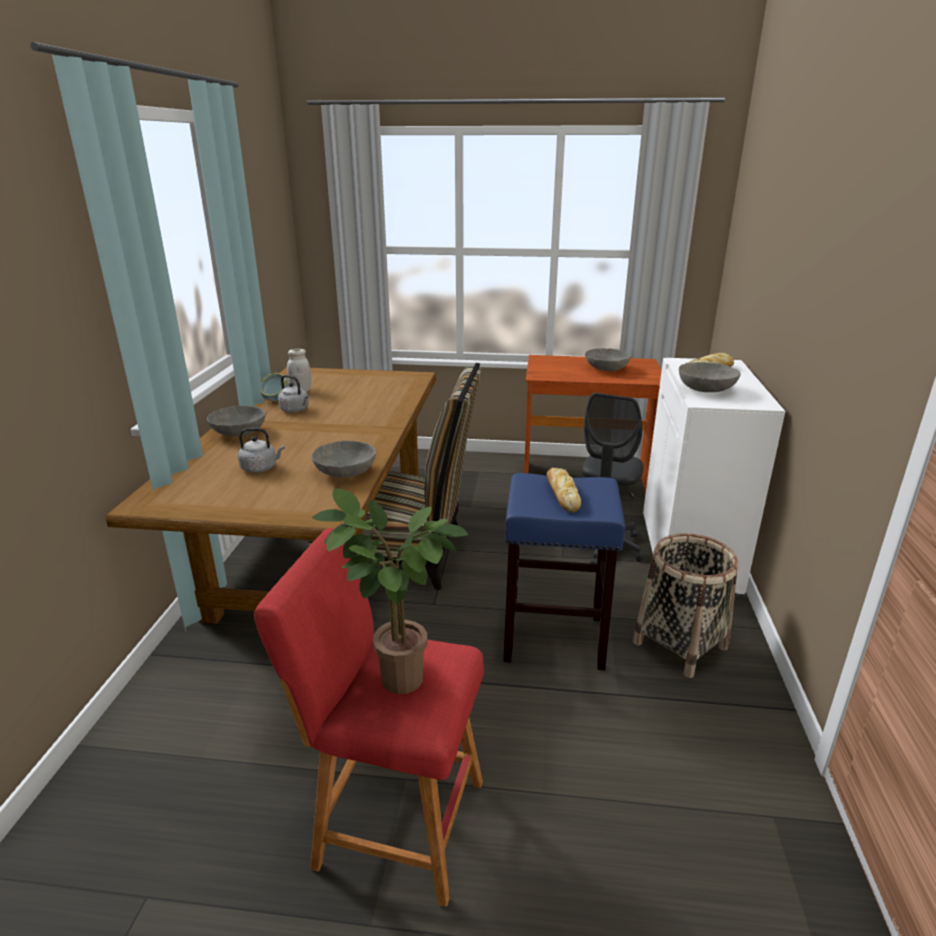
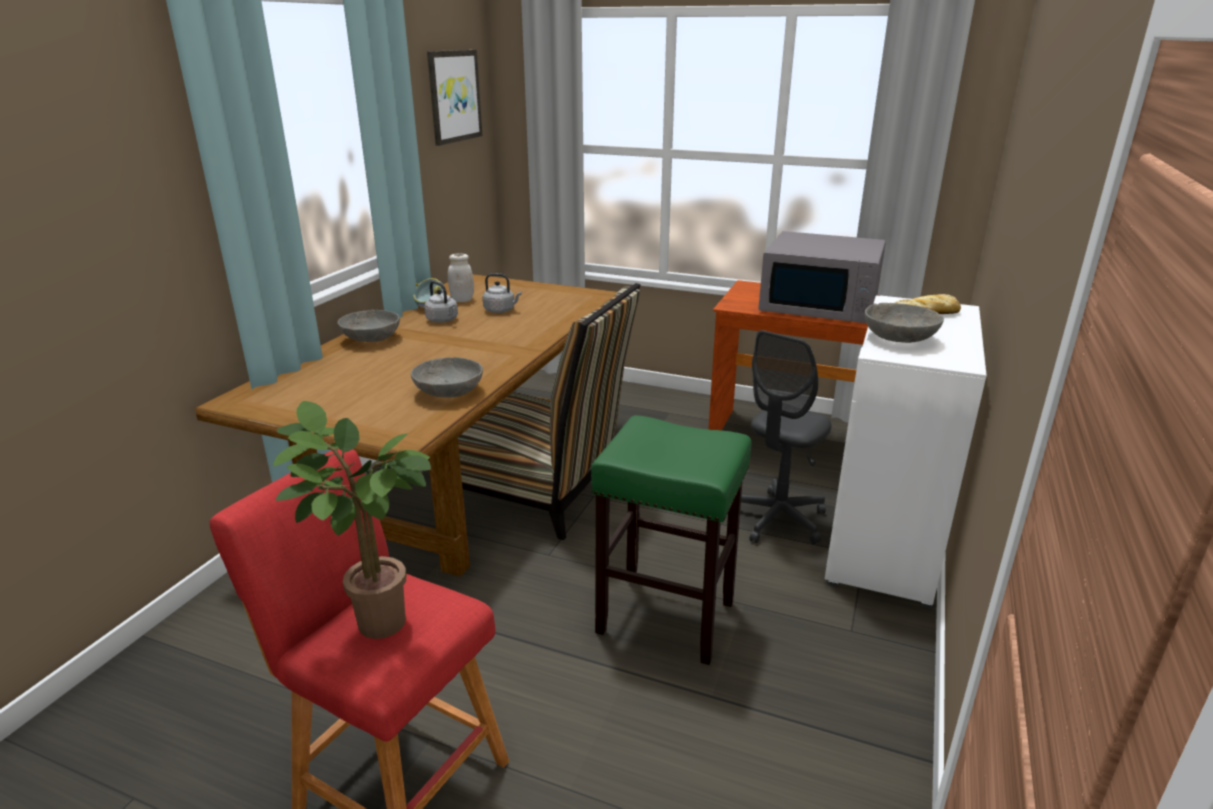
camera: 15 degrees right, 0 degrees up
(261, 468) = (368, 378): grey kettle -> grey kettle (501, 310)
(268, 206) = (454, 96): none -> picture
(555, 638) = (667, 617): blue stool -> green stool
(562, 494) = (671, 445): bread -> none
(606, 369) = (820, 304): grey bowl -> grey microwave
(680, 645) = (818, 653): basket -> none

